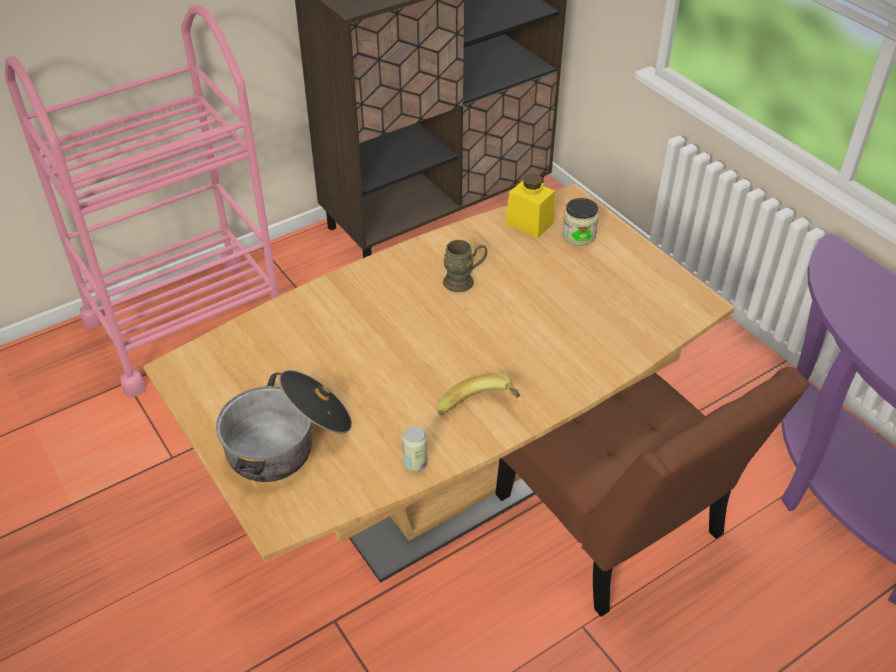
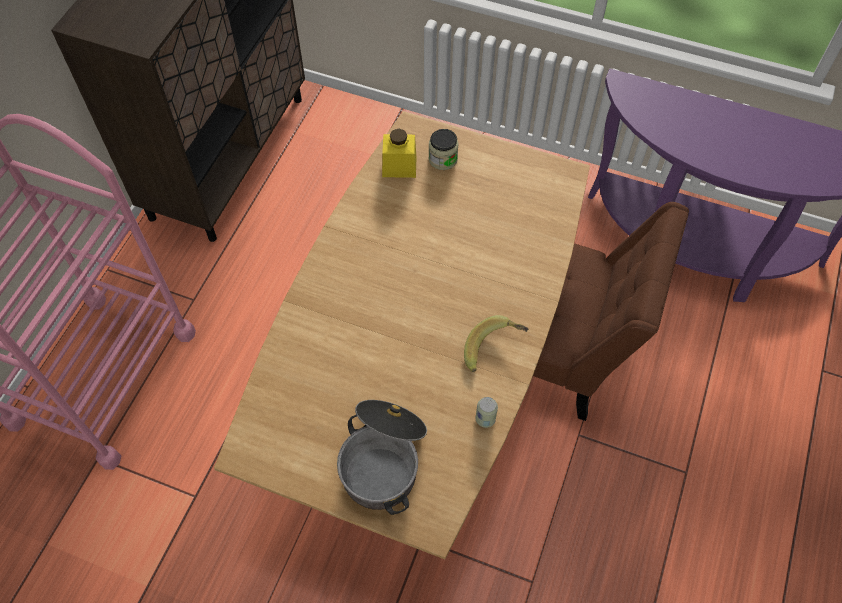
camera: 35 degrees left, 15 degrees up
(464, 281) = (394, 246): brown mug -> none

